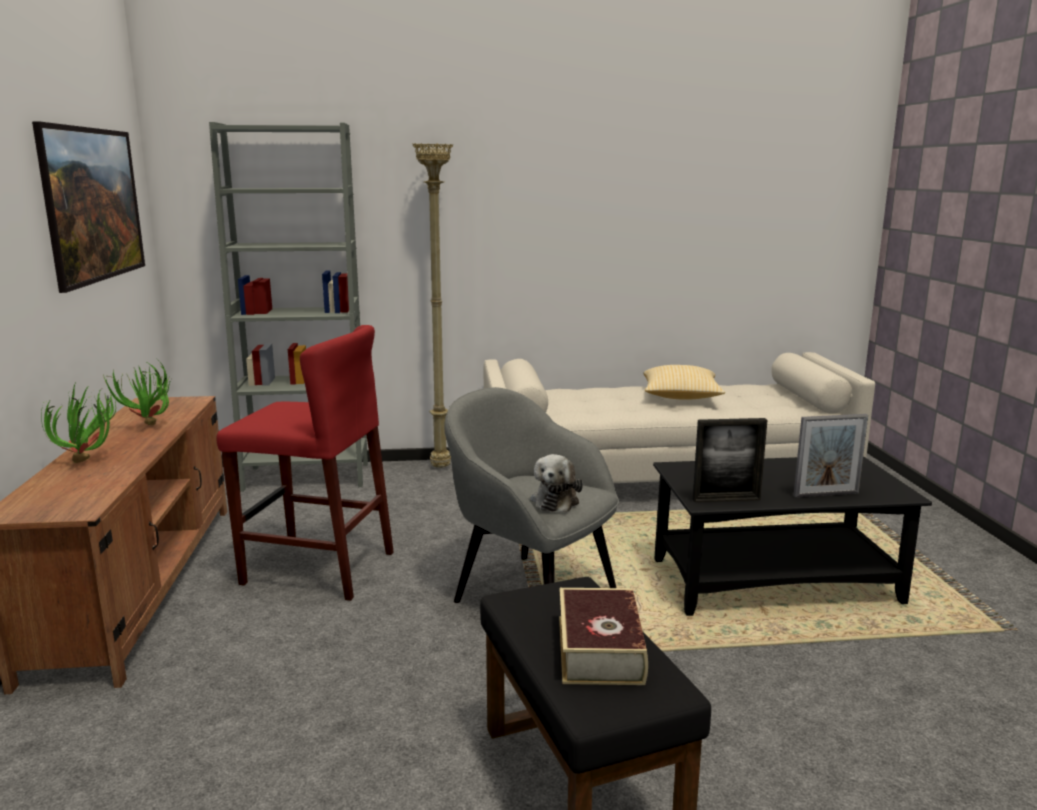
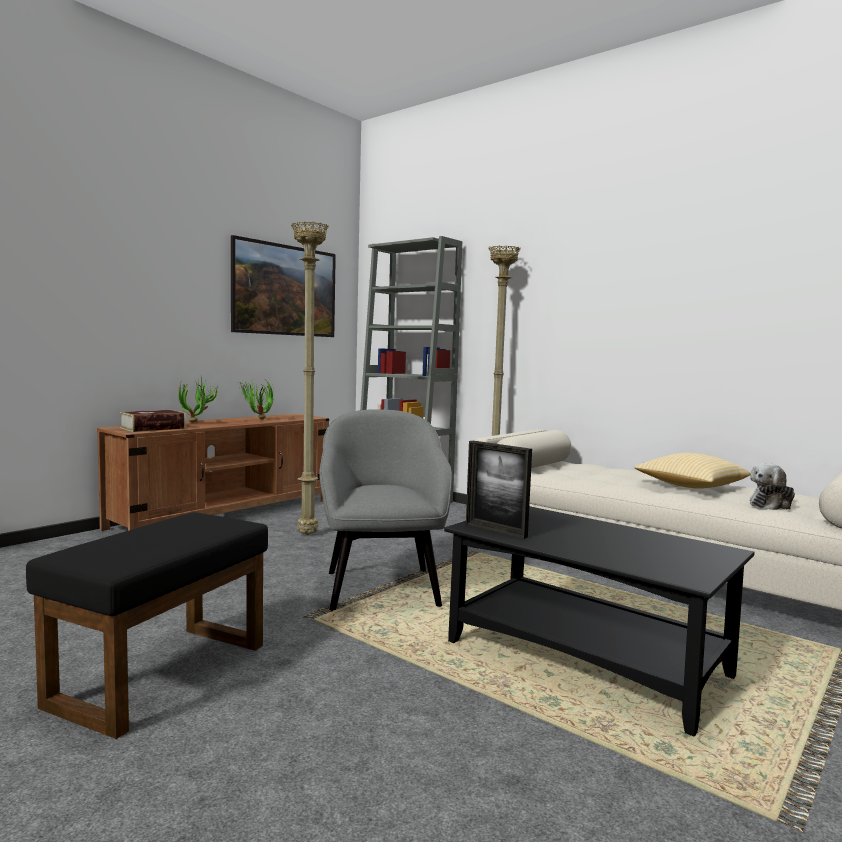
camera: 45 degrees right, 10 degrees down
(318, 568) = (306, 534): red stool -> beige floor lamp
(556, 500) = (374, 497): plush toy -> plush toy (772, 505)
(600, 649) = (152, 543): book -> book (153, 428)
(826, 494) = (600, 554): picture frame -> none

